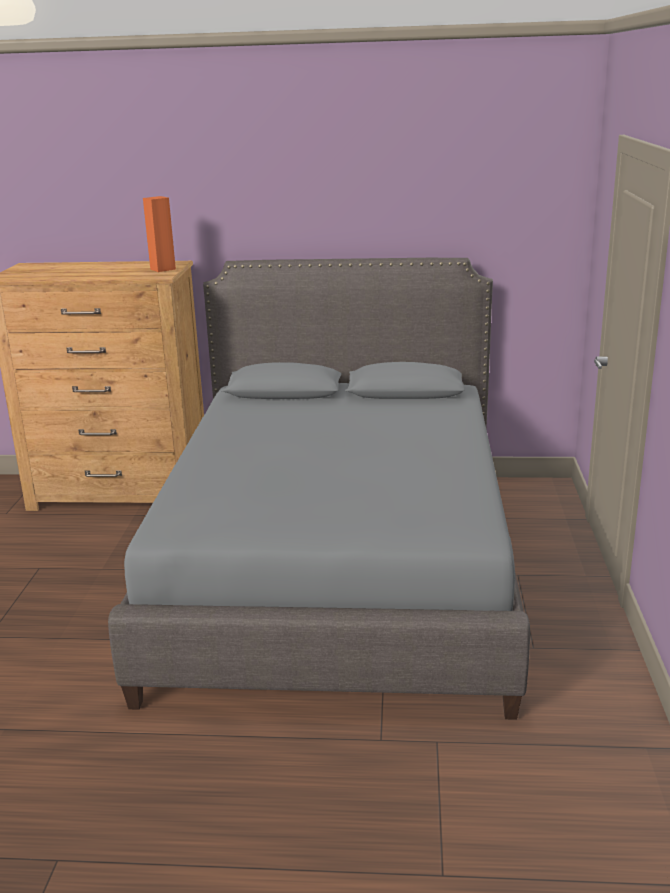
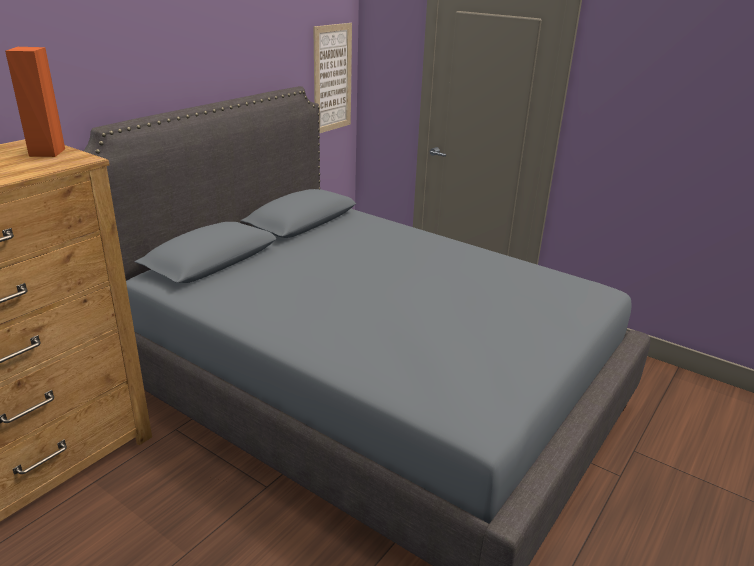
camera: 60 degrees left, 5 degrees up
(539, 256) = (332, 78): none -> picture

